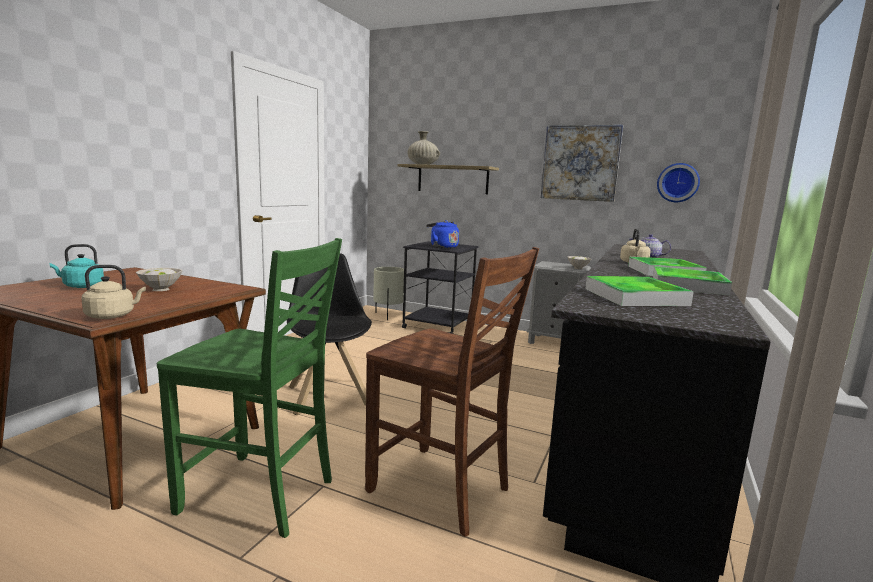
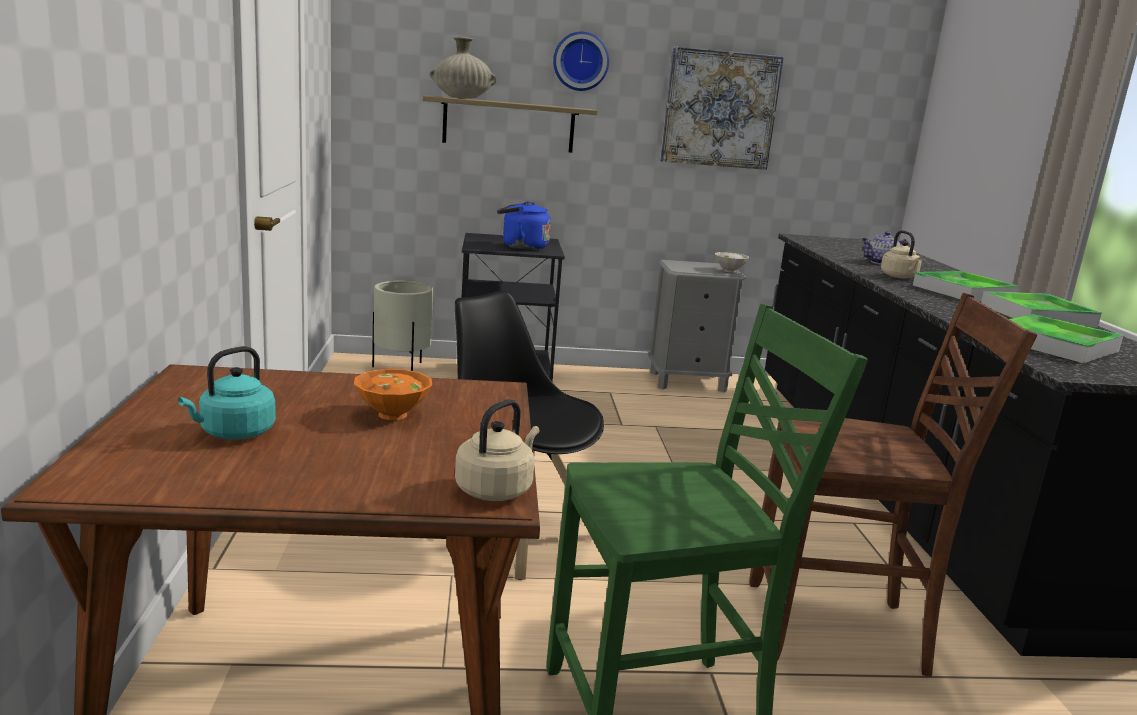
camera: 30 degrees left, 5 degrees up
(159, 289) = (391, 415): white bowl -> orange bowl
(677, 182) = (847, 144): wall clock -> wall clock (580, 61)

